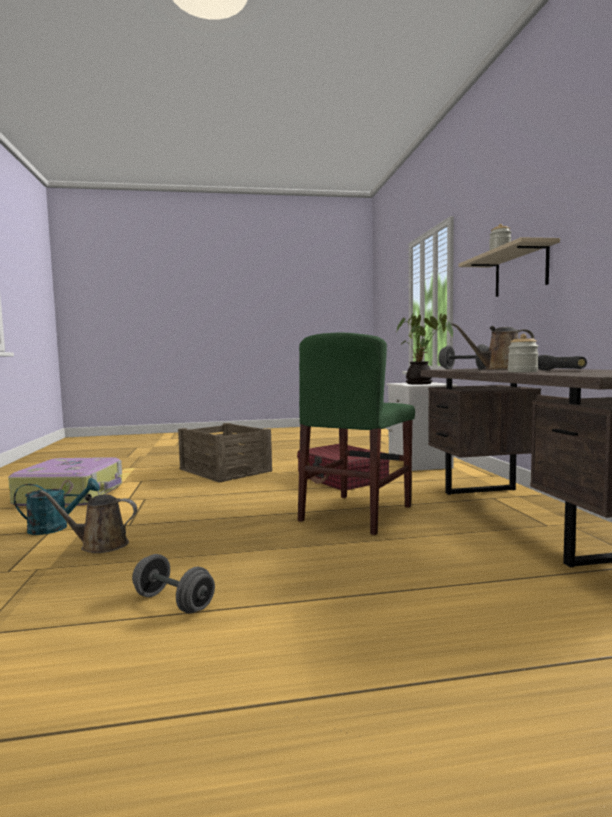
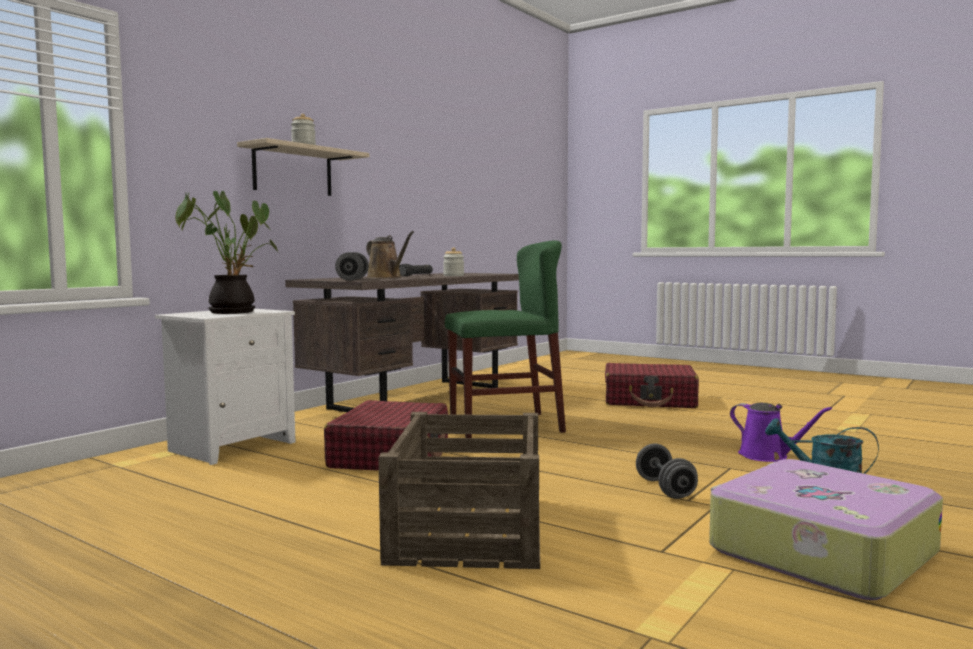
camera: 135 degrees left, 0 degrees up
(100, 545) = (767, 456): brown watering can -> purple watering can
(173, 602) = (723, 418): grey dumbbell -> grey dumbbell (665, 489)
(332, 619) = (650, 400): none -> red suitcase

